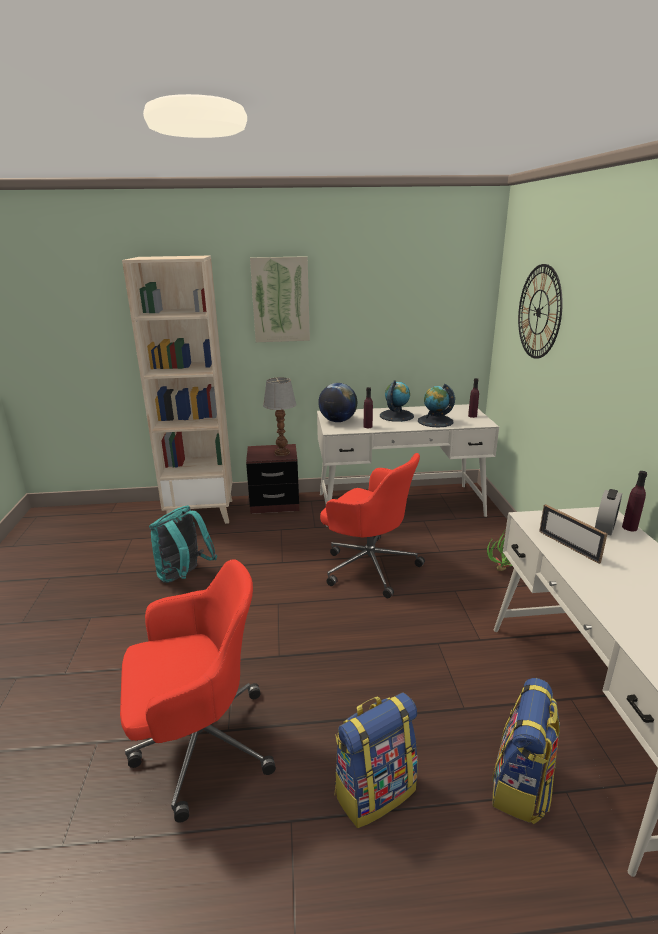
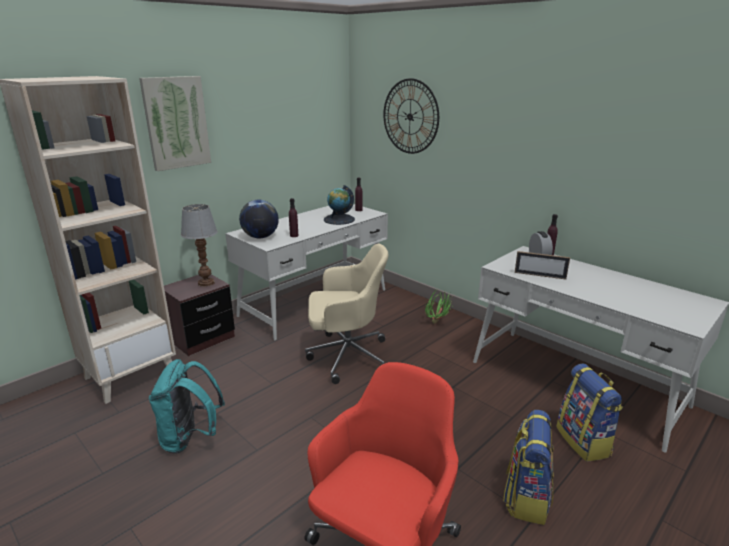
camera: 40 degrees left, 0 degrees up
(369, 565) = (346, 356): red office chair -> beige office chair
(396, 416) = (302, 222): globe -> none

